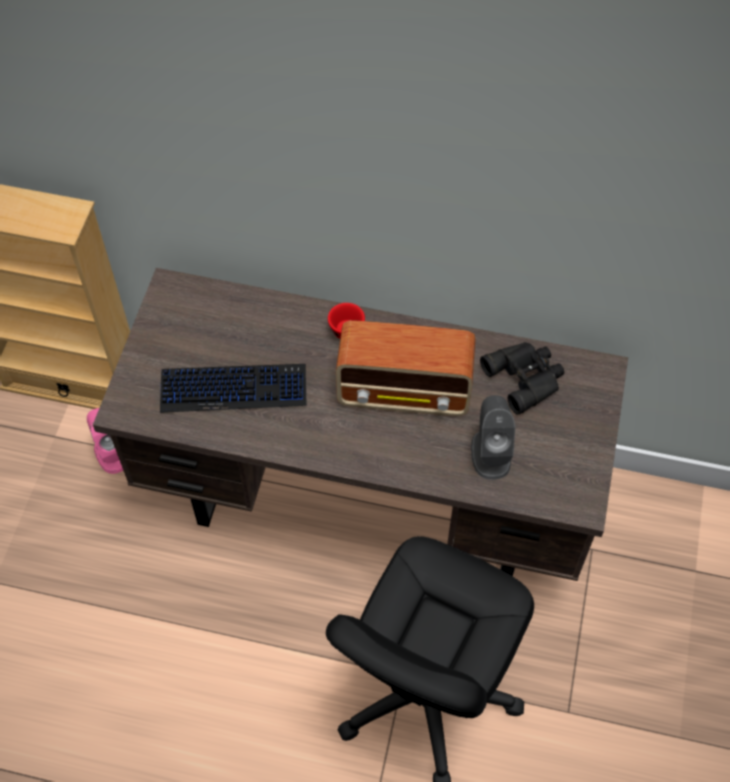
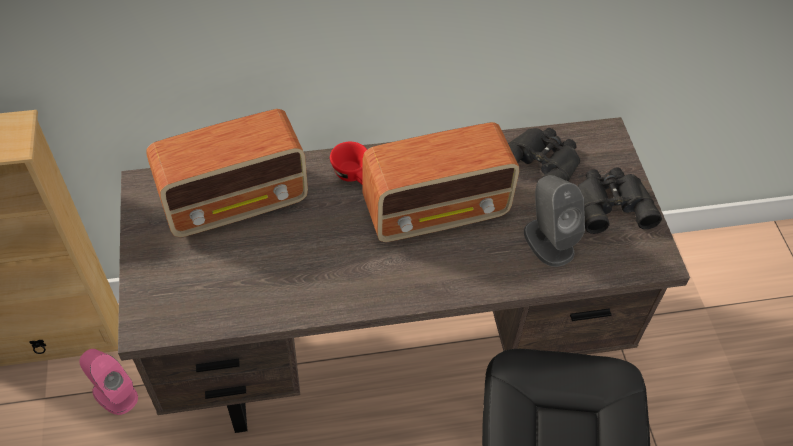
camera: 25 degrees left, 5 degrees down
(234, 388) = (260, 263): keyboard -> none
(238, 327) = (237, 202): none -> radio
(568, 438) = (610, 203): none -> black binoculars

